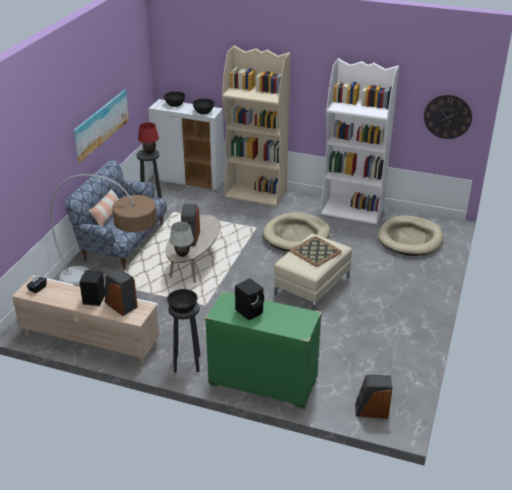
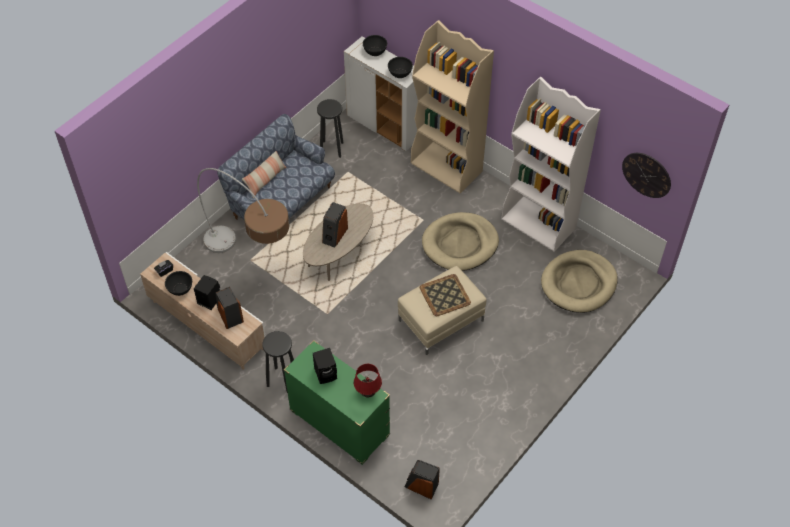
camera: 20 degrees right, 20 degrees up
(100, 124) = (273, 85): picture -> none
(149, 152) = (331, 107): red table lamp -> red table lamp (368, 393)
(182, 255) = (318, 256): white table lamp -> none
(183, 308) = (275, 345): black bowl -> black bowl (180, 289)

